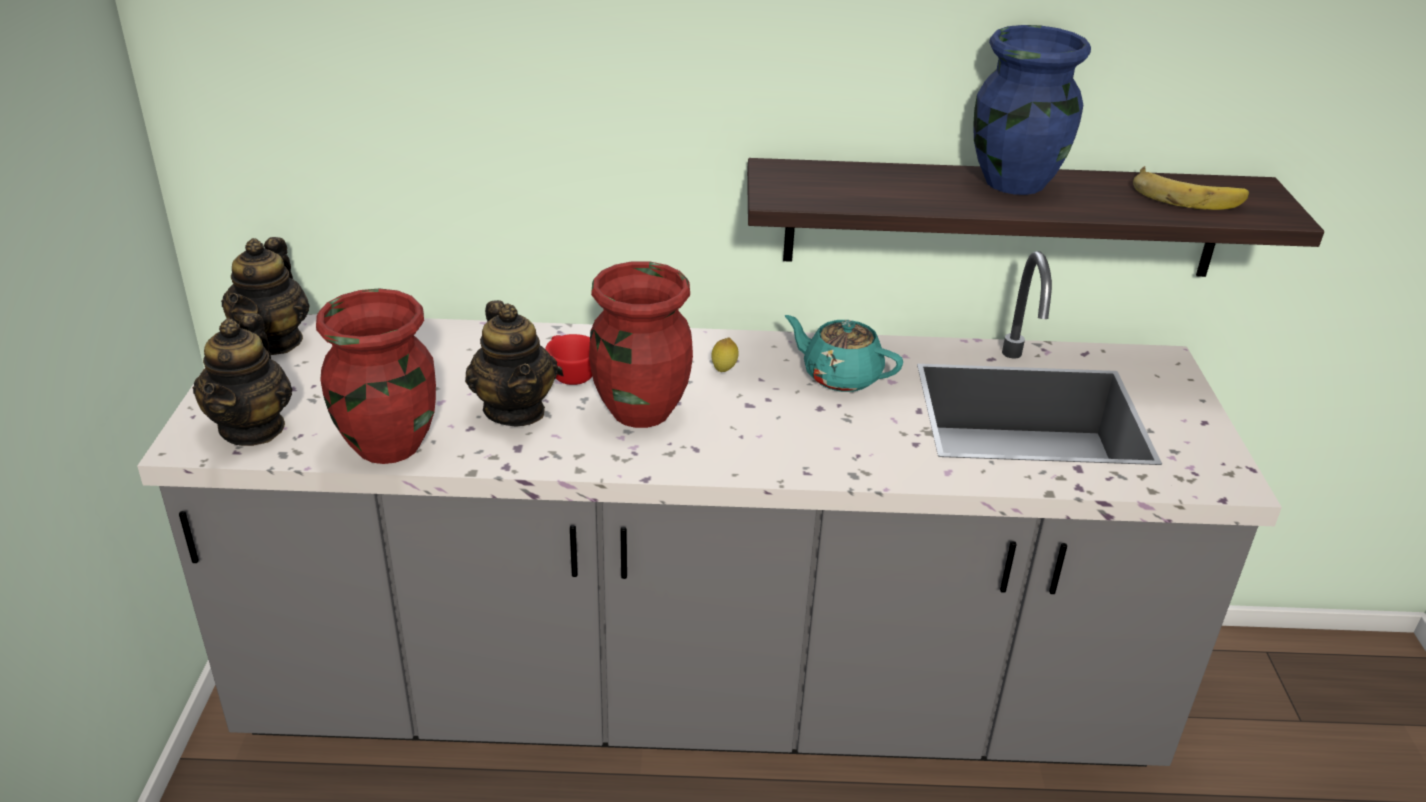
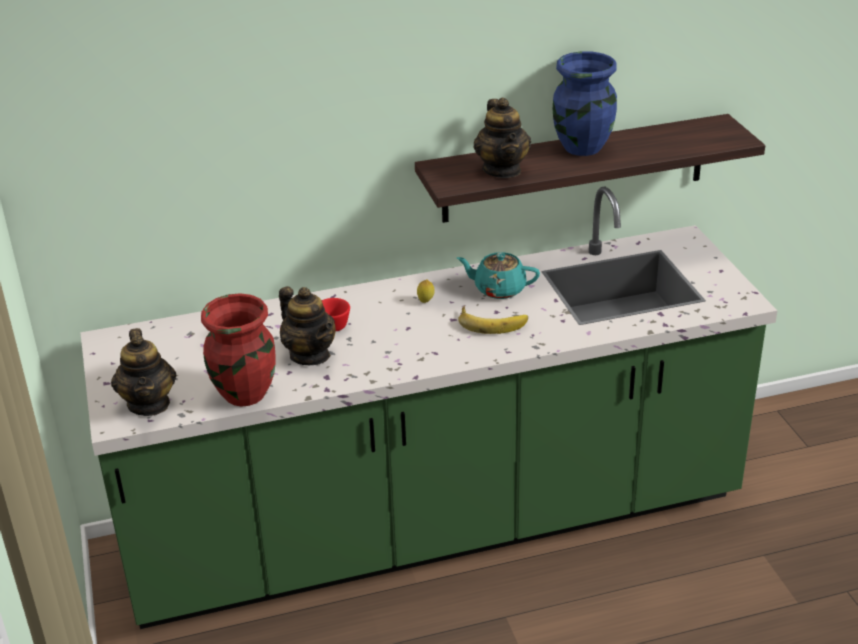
camera: 15 degrees left, 0 degrees up
(274, 340) = (118, 346): teapot -> teapot (502, 170)
(640, 410) = (388, 337): red vase -> none
(701, 698) = (435, 528): grey counter -> green counter
(1186, 194) = (683, 136): banana -> banana (492, 322)

